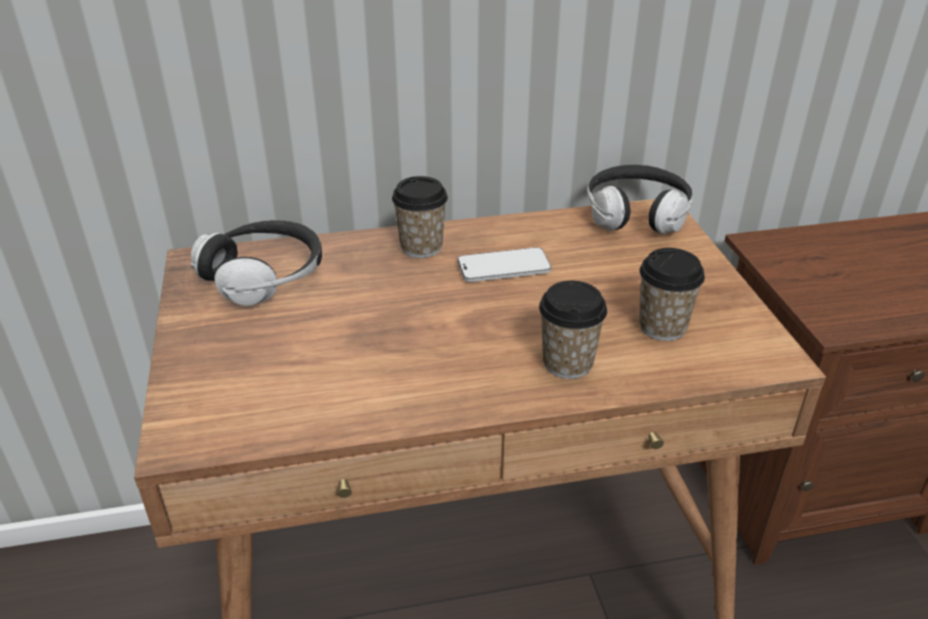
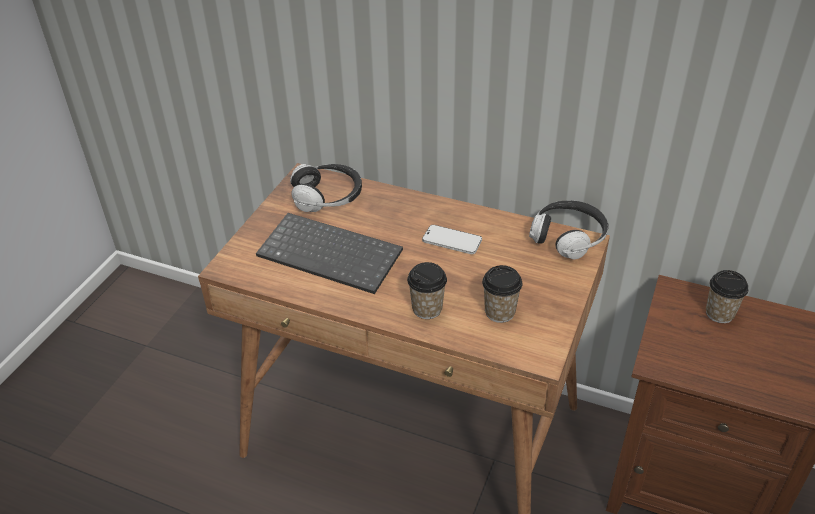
camera: 35 degrees right, 5 degrees up
(350, 348) = (332, 254): none -> keyboard
(421, 247) = (421, 210): cup -> cup (719, 313)

